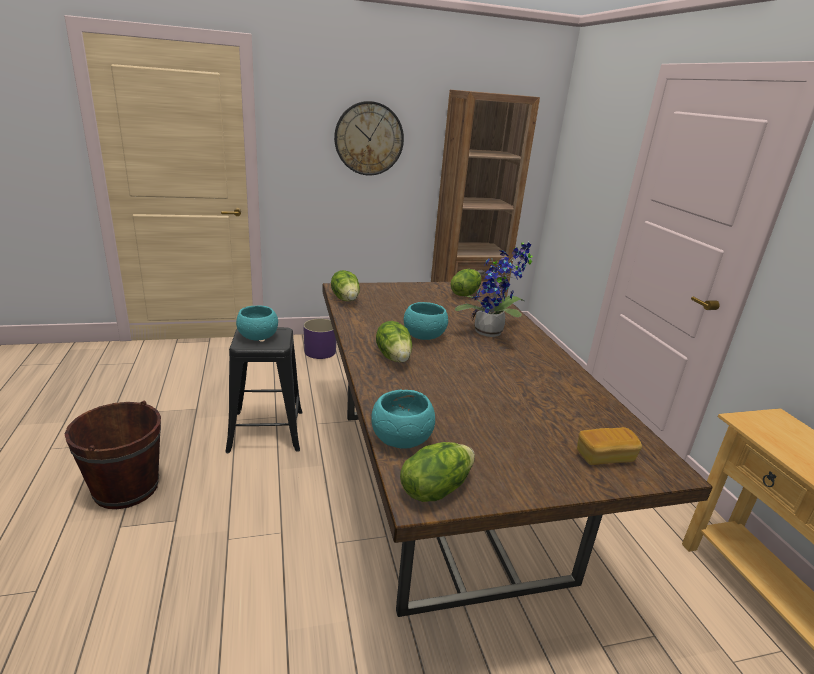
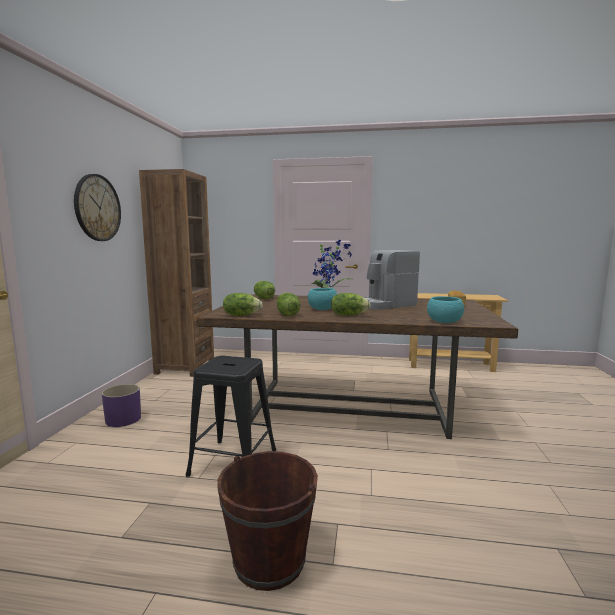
camera: 65 degrees left, 15 degrees down
(258, 336) = (225, 365): turquoise bowl -> none
(435, 488) = (487, 321): lettuce -> lettuce (287, 315)
(508, 379) = (385, 305): none -> coffee machine

